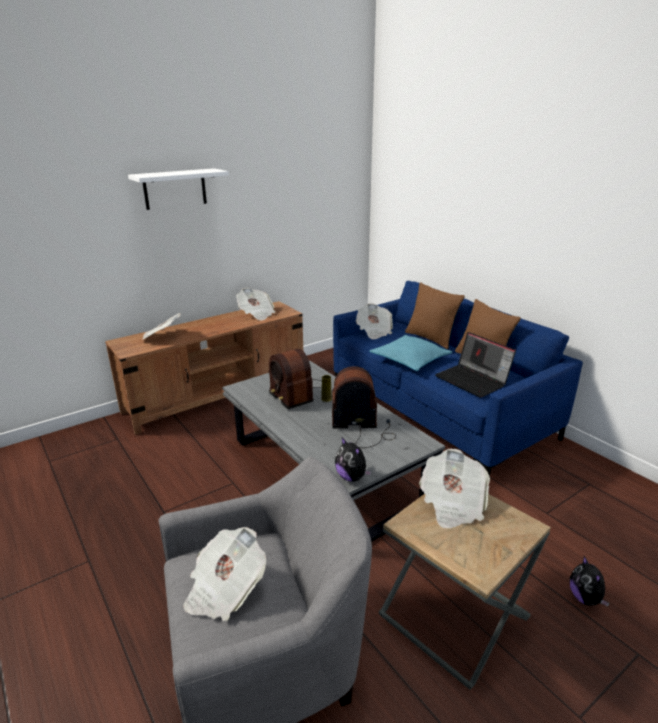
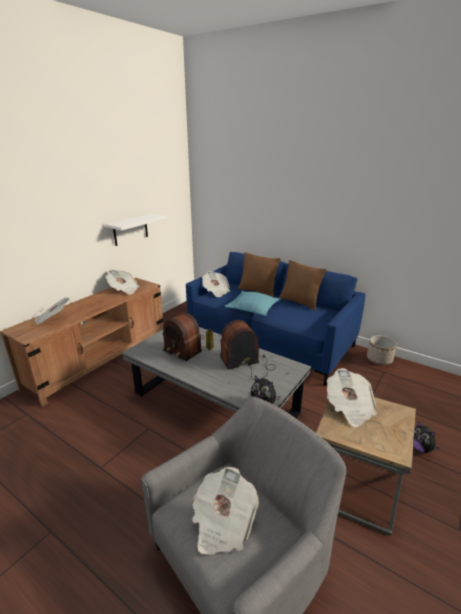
camera: 20 degrees left, 0 degrees up
(175, 189) = (48, 193): white shelf -> white shelf (130, 229)
(473, 380) = (303, 316): laptop -> none
(592, 465) = (379, 359): none -> planter

